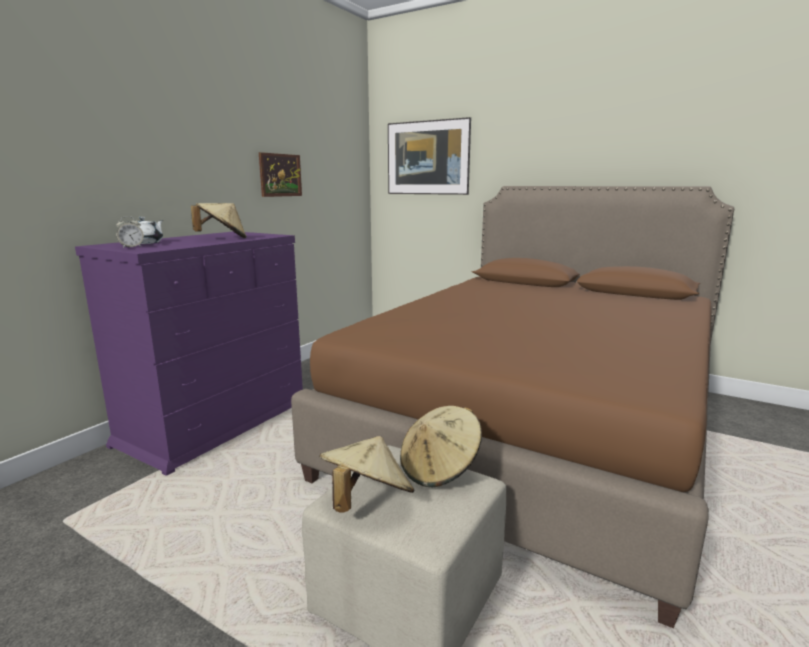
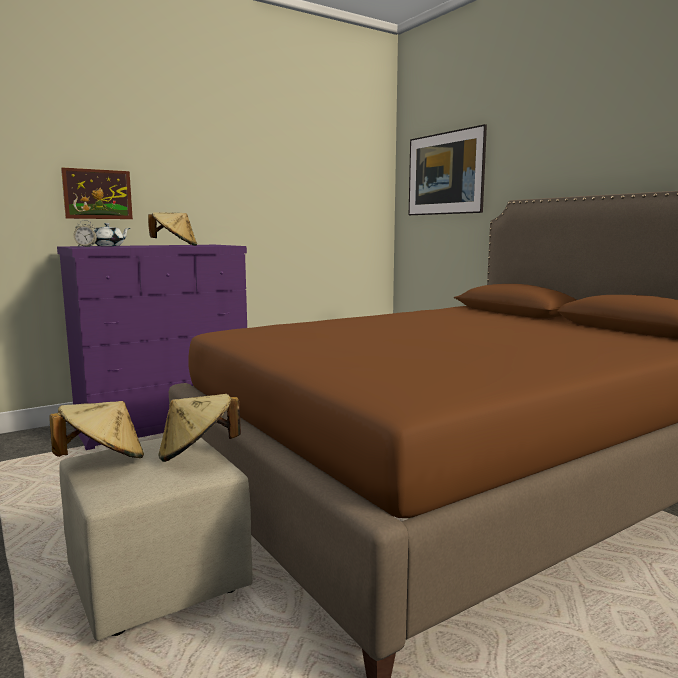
camera: 25 degrees right, 5 degrees down
(280, 175) = (274, 193): picture -> picture (97, 194)

